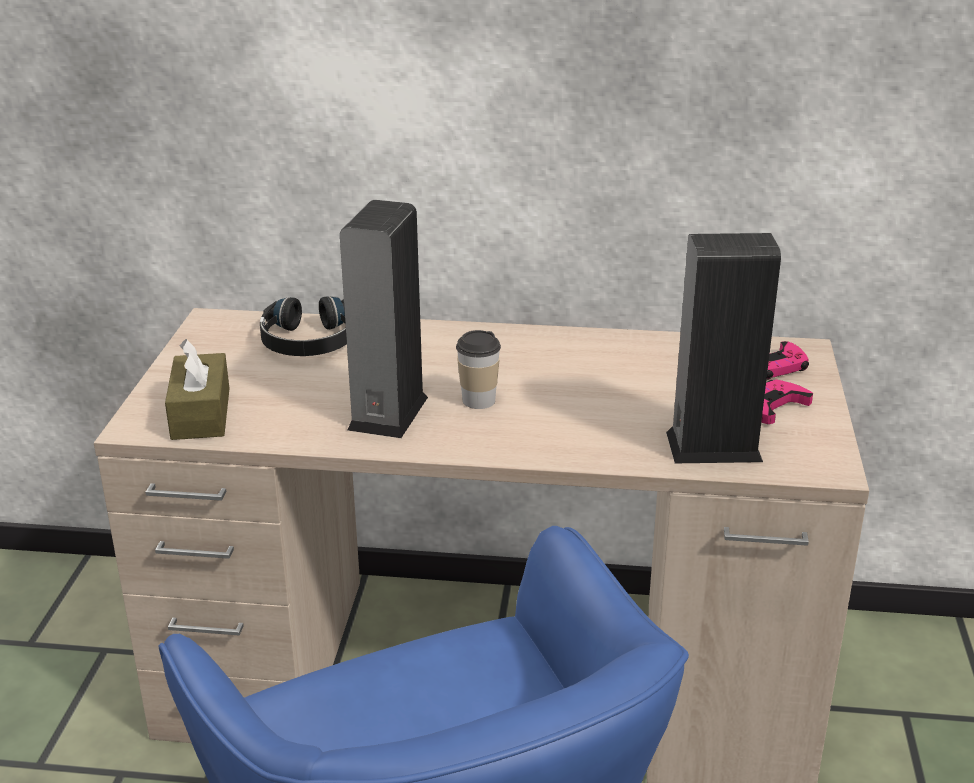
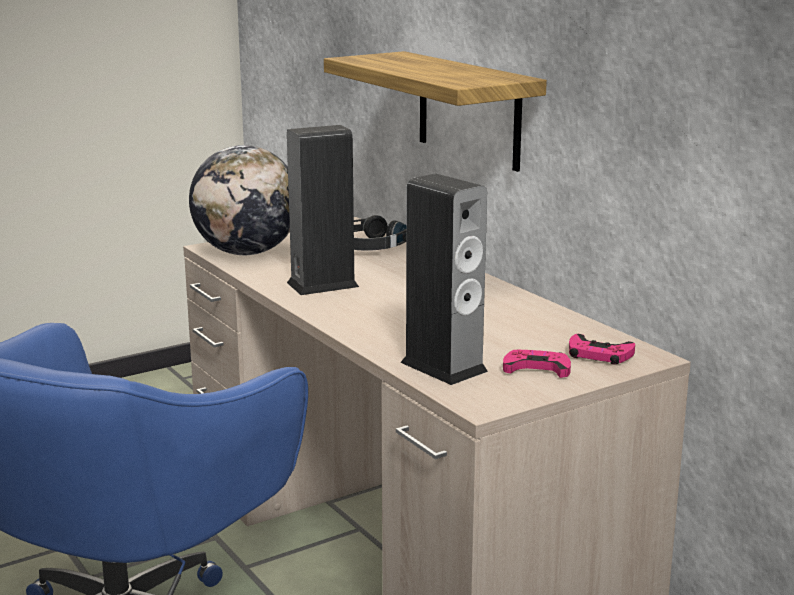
camera: 50 degrees right, 10 degrees down
(201, 413) = (247, 253): brown tissue box -> globe
(426, 133) = (469, 110): none -> shelf
(478, 400) = (379, 298): cup -> none

